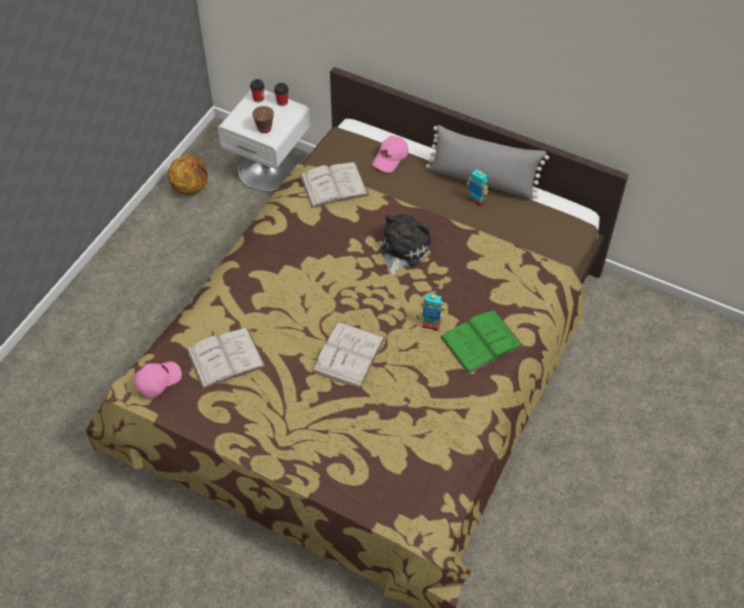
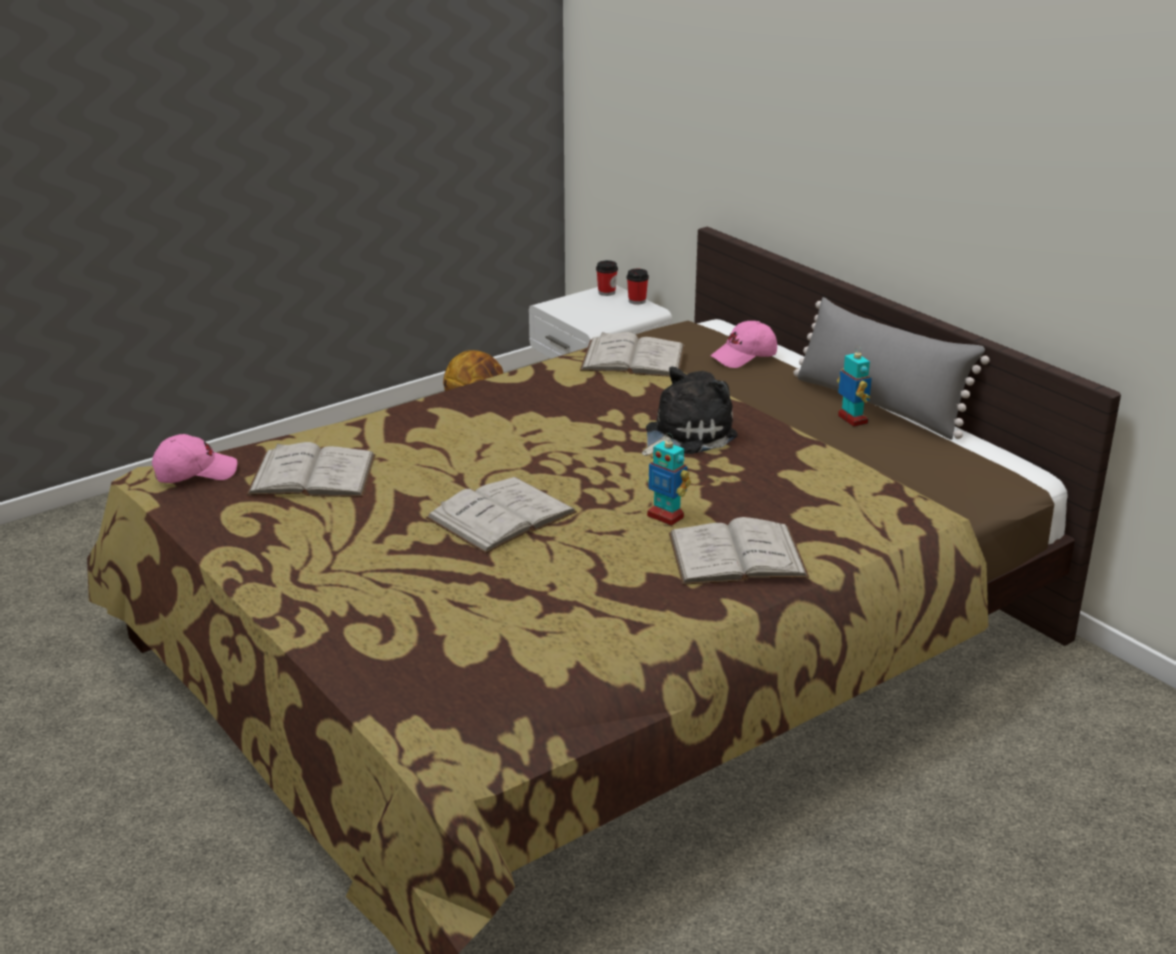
camera: 25 degrees right, 25 degrees down
(264, 128) = (591, 317): brown cup -> none
(481, 341) = (737, 555): green book -> white book

